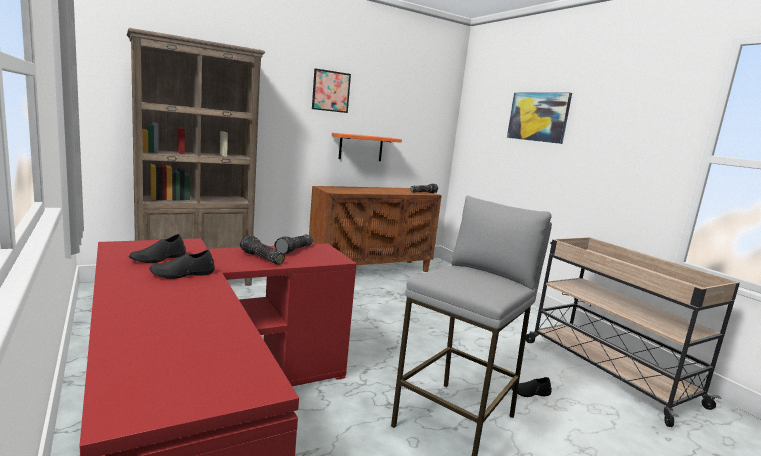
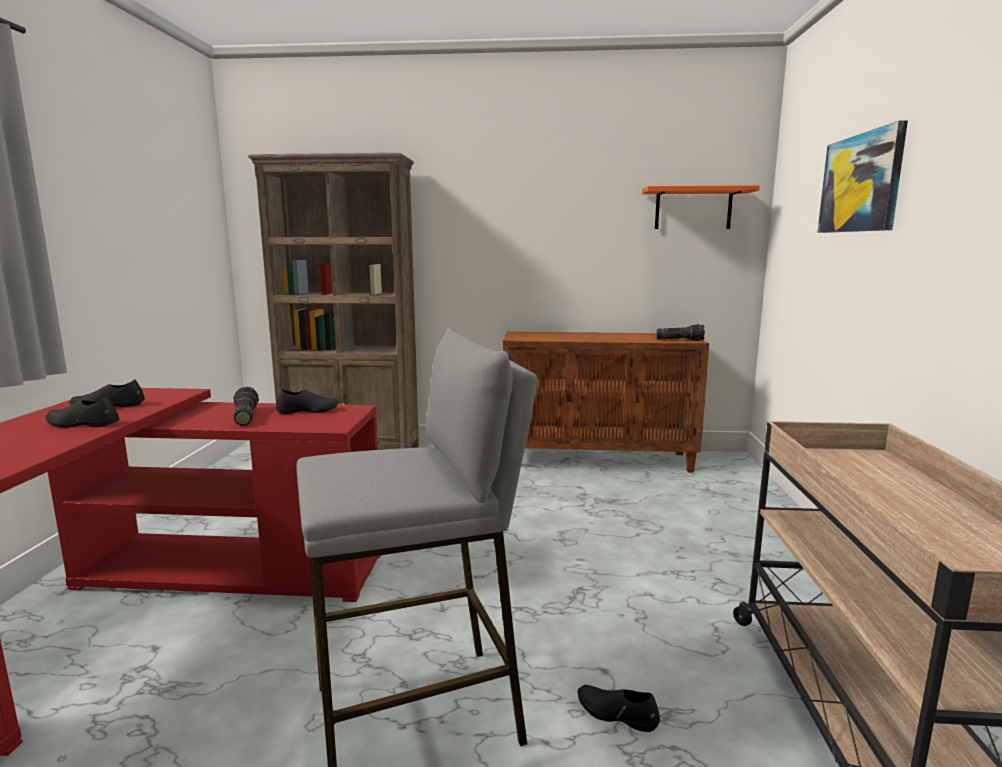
camera: 35 degrees right, 0 degrees up
(295, 250) = (308, 410): flashlight -> black shoe
(331, 91) = (528, 195): picture -> none
(361, 147) = (582, 273): orange shelf -> orange shelf (693, 209)

